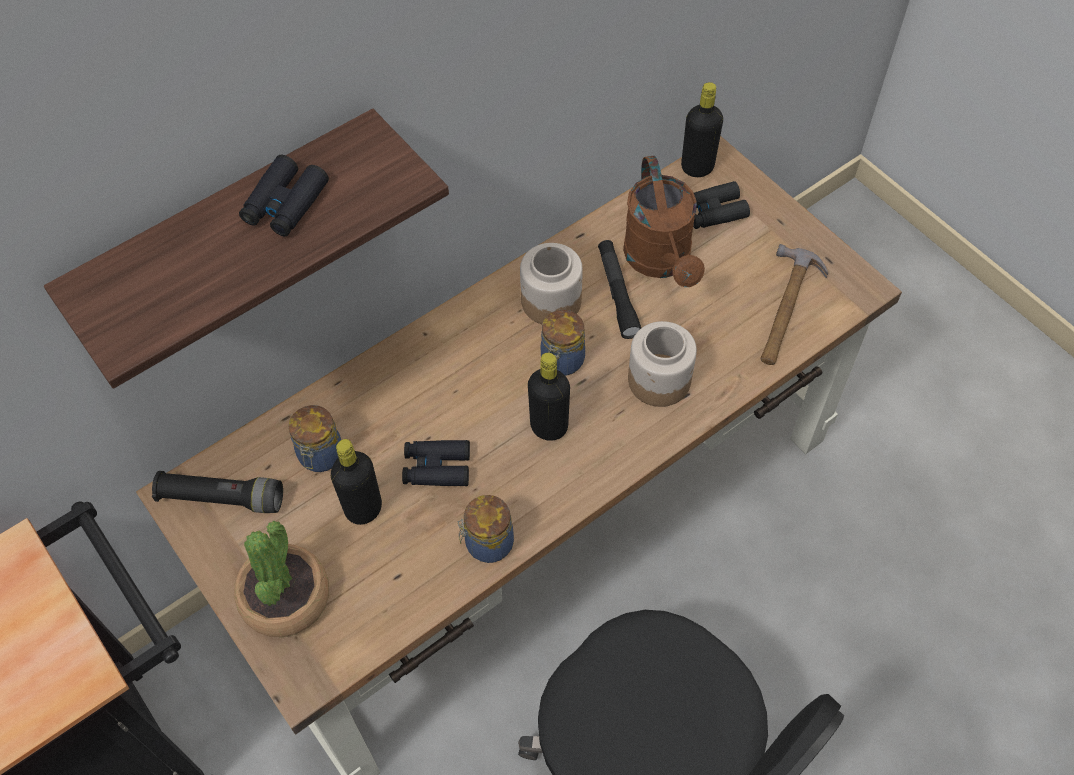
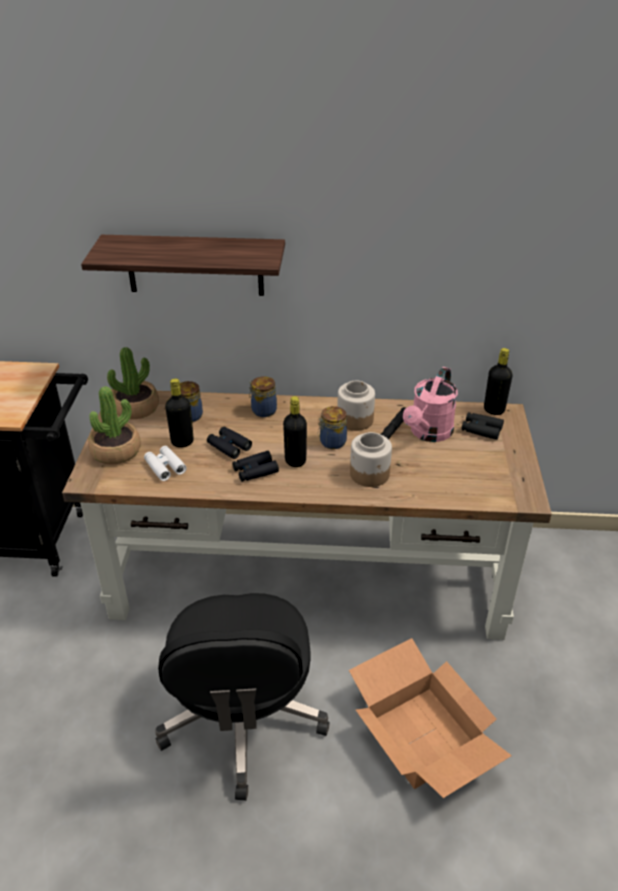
camera: 40 degrees right, 20 degrees down
(222, 498) = (136, 408): black flashlight -> potted plant
(285, 204) = (210, 248): black binoculars -> black binoculars (255, 471)
(389, 569) = (165, 467): none -> white binoculars
(487, 544) = (215, 483): jar -> jar (263, 410)
(661, 261) = (428, 433): brown watering can -> pink watering can
(786, 309) = (472, 484): hammer -> none
(850, 627) = (424, 736): none -> cardboard box

